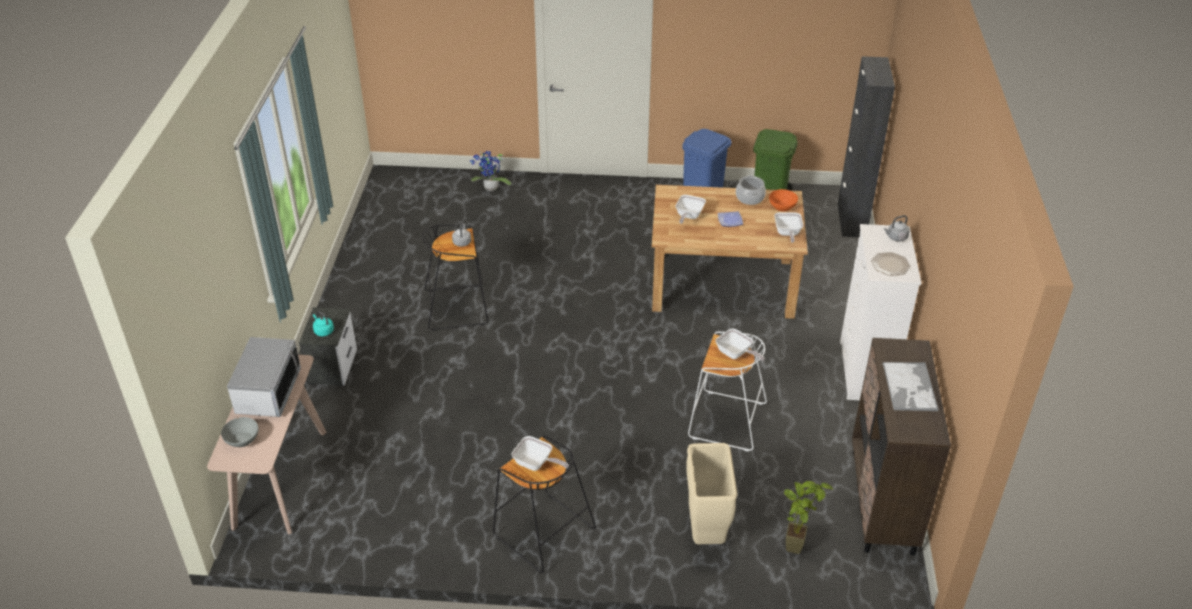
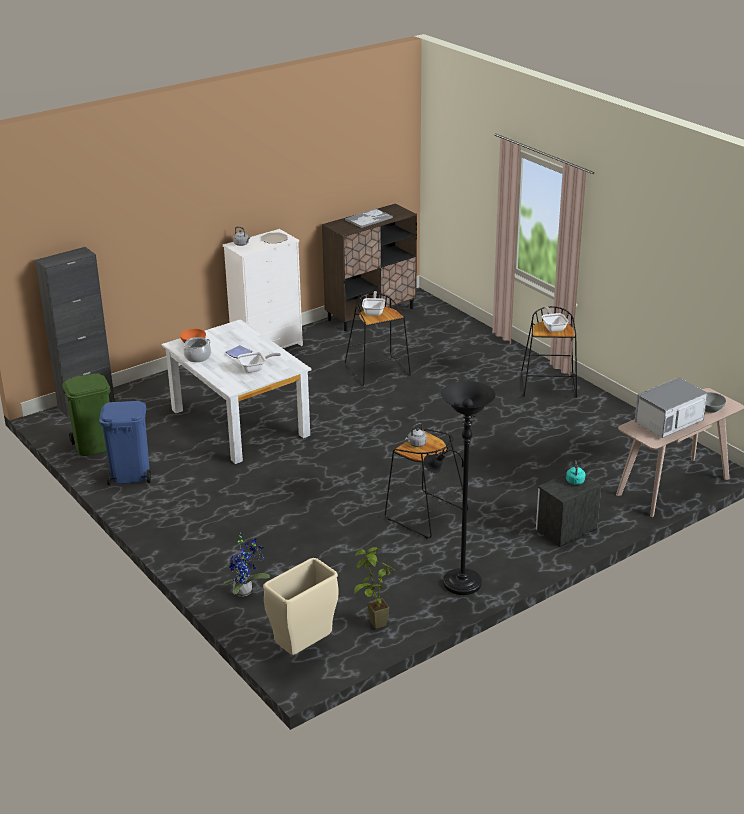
camera: 130 degrees left, 10 degrees down
(366, 276) = (457, 581): none -> black floor lamp
(705, 532) = (470, 347): beige trash can -> beige trash can (304, 648)
(722, 285) = (241, 422): brown dining table -> white dining table
(725, 421) = (378, 371): white stool -> black stool
(787, 234) = (227, 331): frying pan -> none
(797, 543) = (436, 324): potted plant -> potted plant (371, 624)

